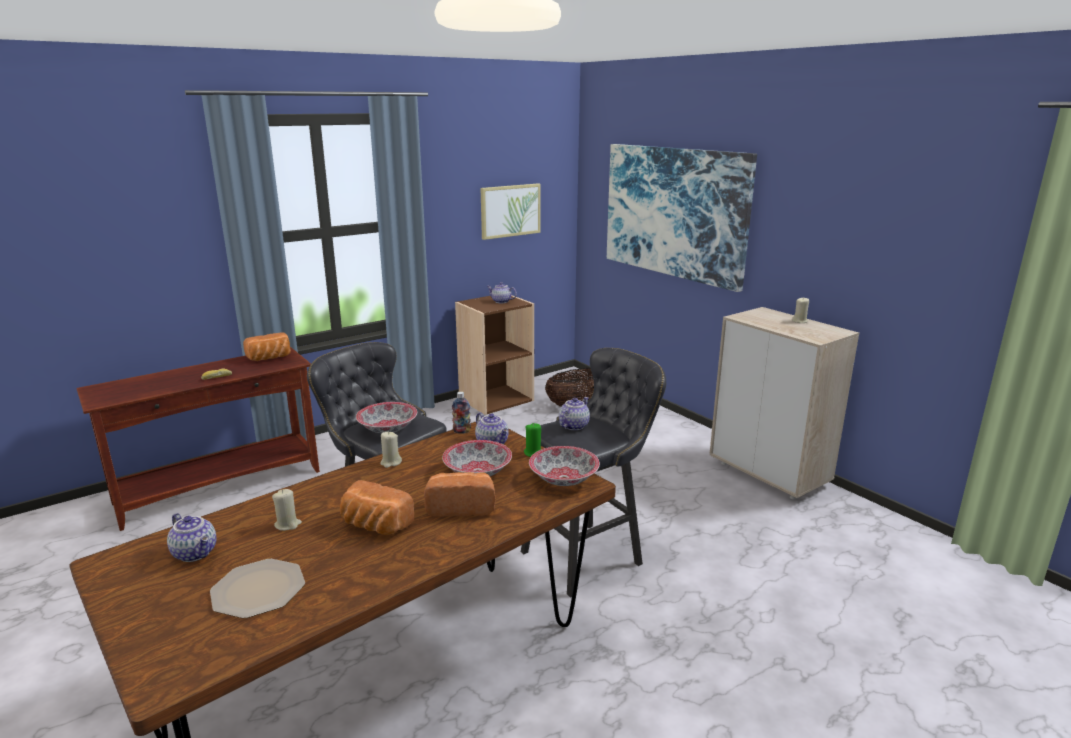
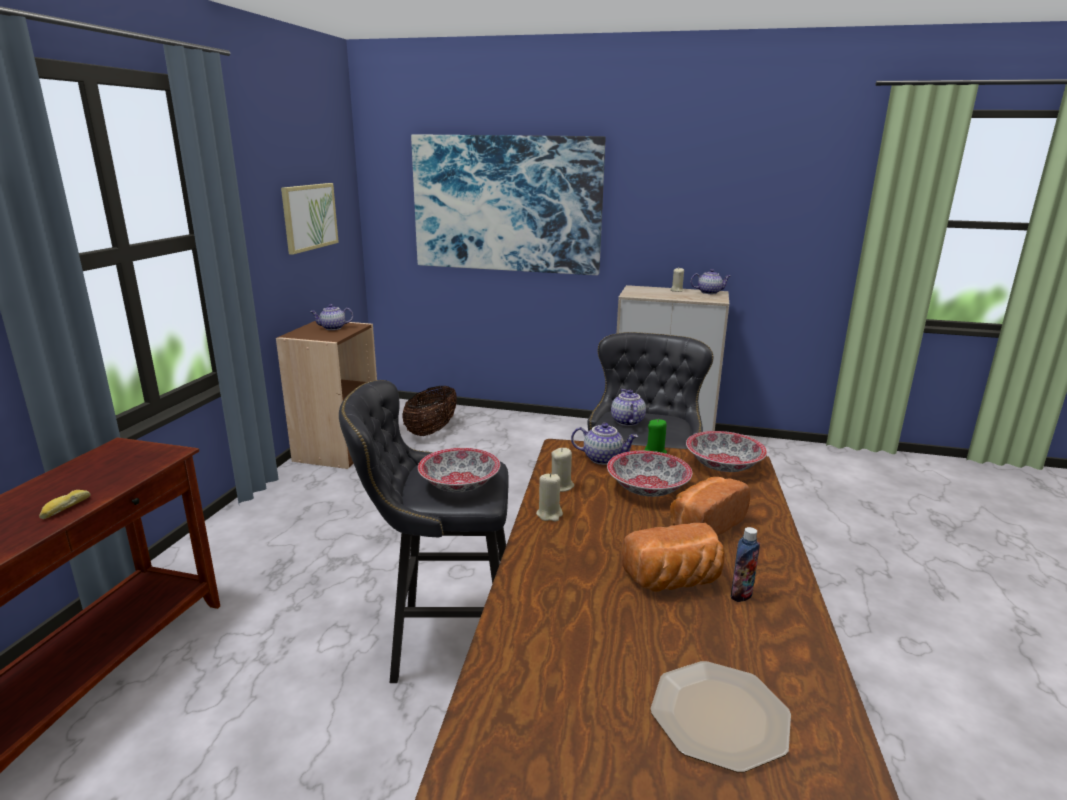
camera: 40 degrees left, 0 degrees up
(196, 553) = (556, 727): teapot -> teapot (709, 292)
(270, 358) = (113, 459): bread -> none
(288, 524) = (588, 629): beige candle -> beige candle (561, 486)
(462, 431) = (551, 458): bottle -> bottle (741, 595)

